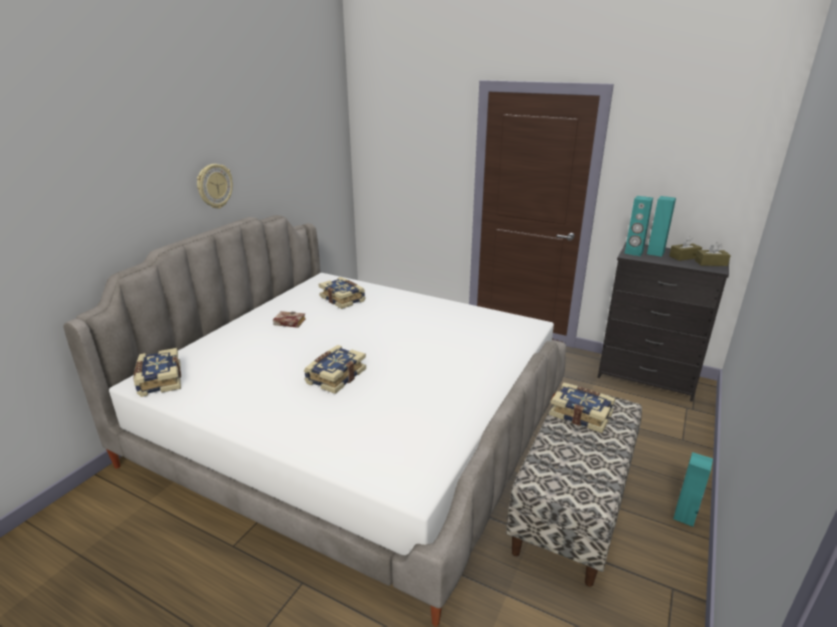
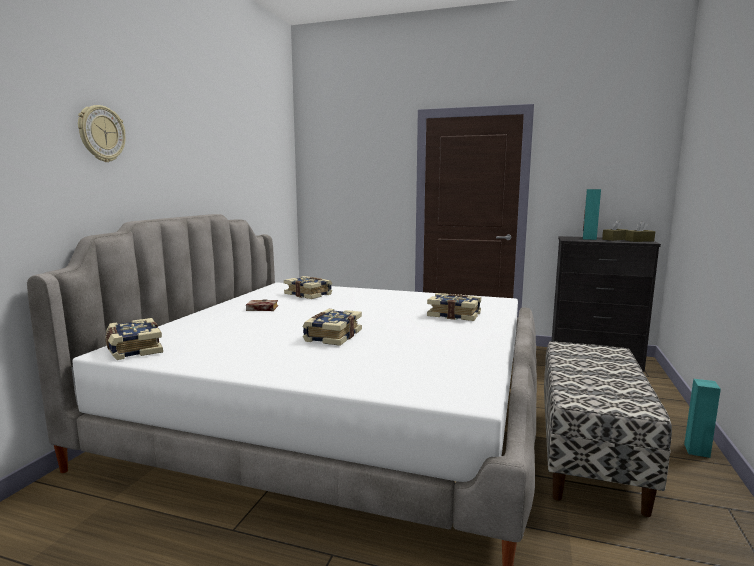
camera: 10 degrees left, 15 degrees down
(214, 186) = (186, 176): wall clock -> wall clock (101, 134)
(581, 414) = (580, 357): book -> book (454, 315)
(633, 252) = (571, 239): turquoise speaker -> none

